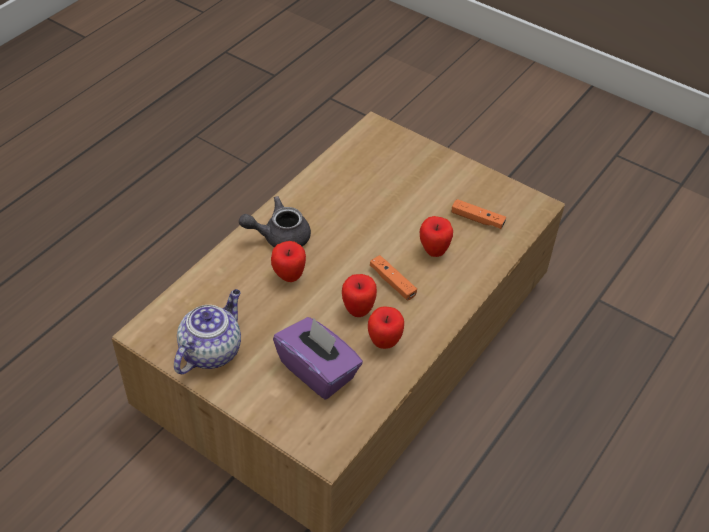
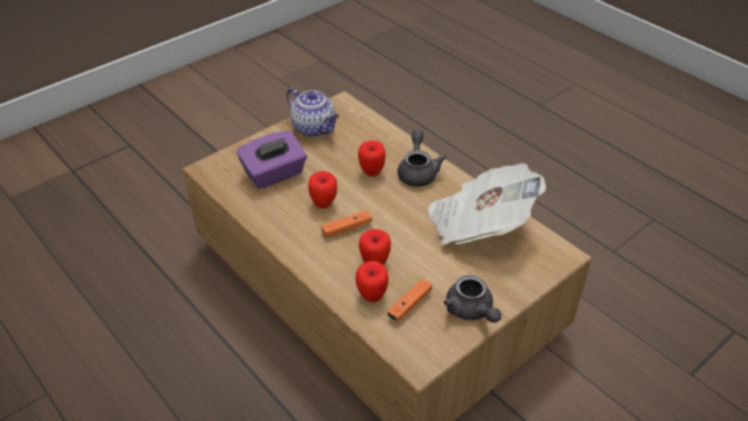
camera: 105 degrees right, 5 degrees down
(352, 182) = (479, 224): none -> newspaper
(384, 343) = (284, 212): apple -> apple (372, 296)
(467, 179) = (471, 311): none -> grey teapot

